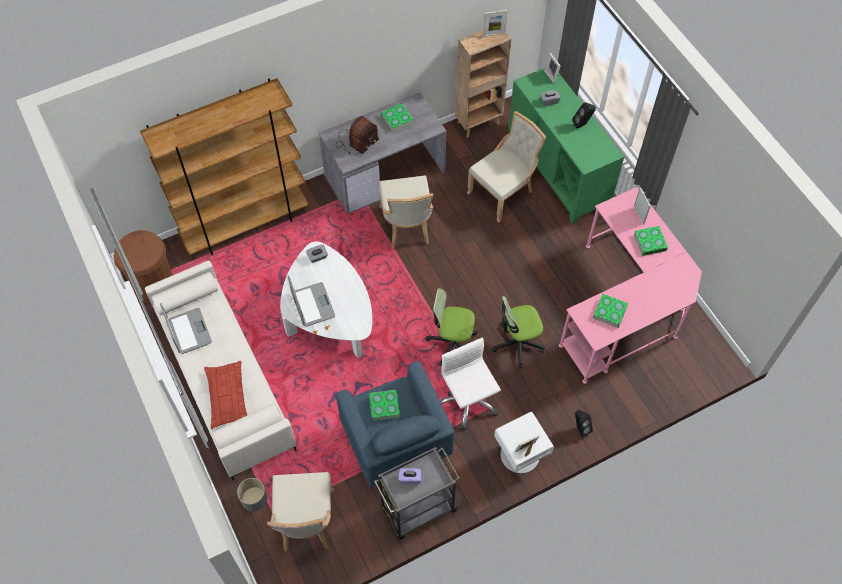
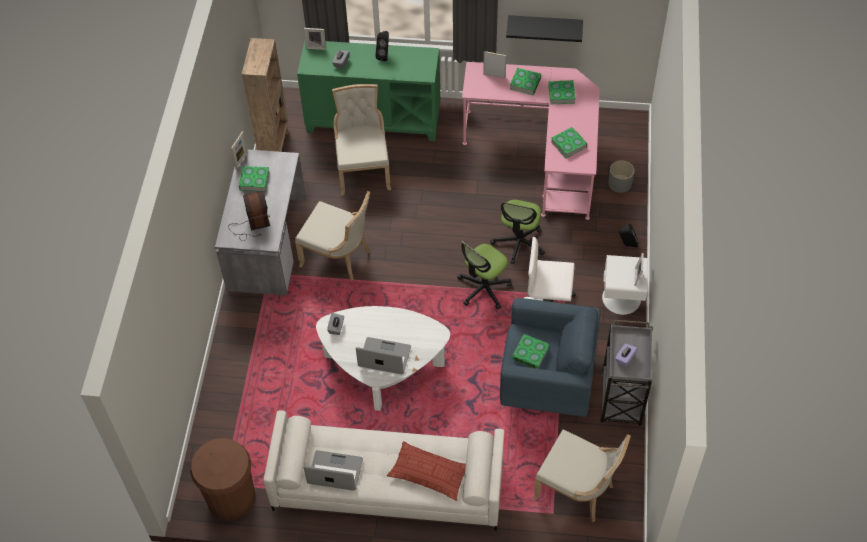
camera: 55 degrees left, 5 degrees down
(245, 225) = (227, 384): brown bookcase -> none
(254, 499) = (526, 521): grey planter -> grey planter (619, 183)
(494, 34) = (259, 47): picture frame -> picture frame (241, 161)
(662, 276) = (561, 94): none -> book
(704, 214) = (545, 26): none -> black shelf

